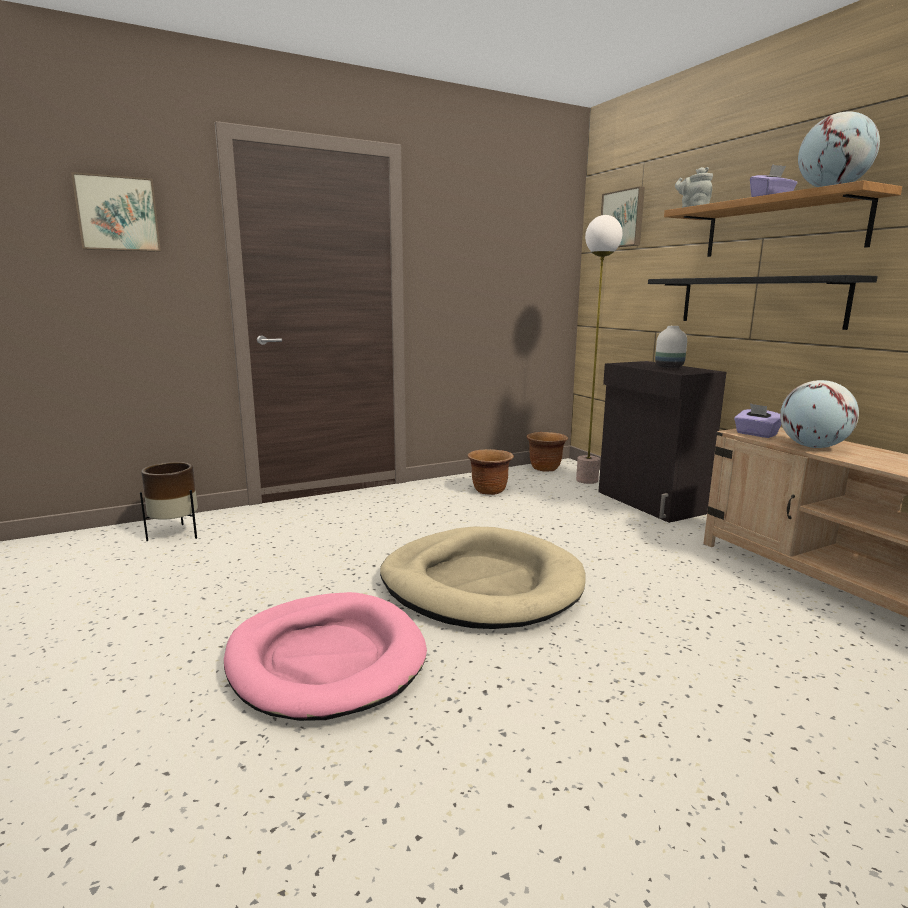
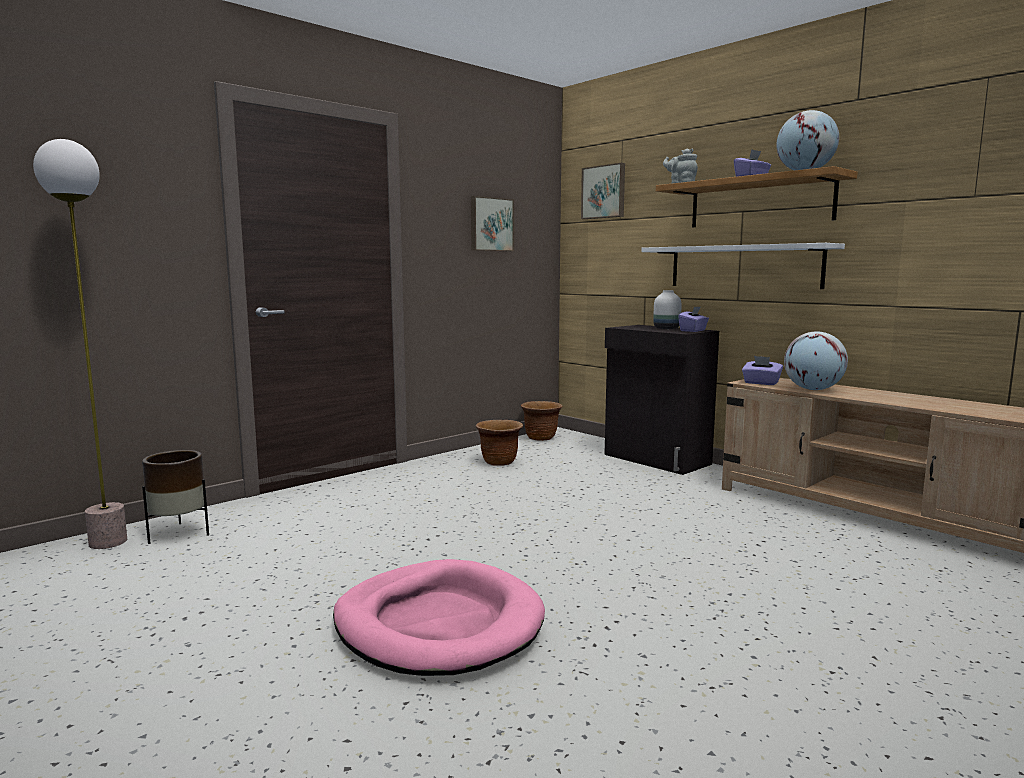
camera: 15 degrees left, 5 degrees down
(117, 214) = (108, 174): picture -> picture (491, 224)
(481, 584) = (545, 543): beige dog bed -> none
(587, 480) = (588, 445): floor lamp -> floor lamp (109, 542)
(695, 371) = (693, 331): none -> purple tissue box
(758, 301) = (743, 266): black shelf -> white shelf

